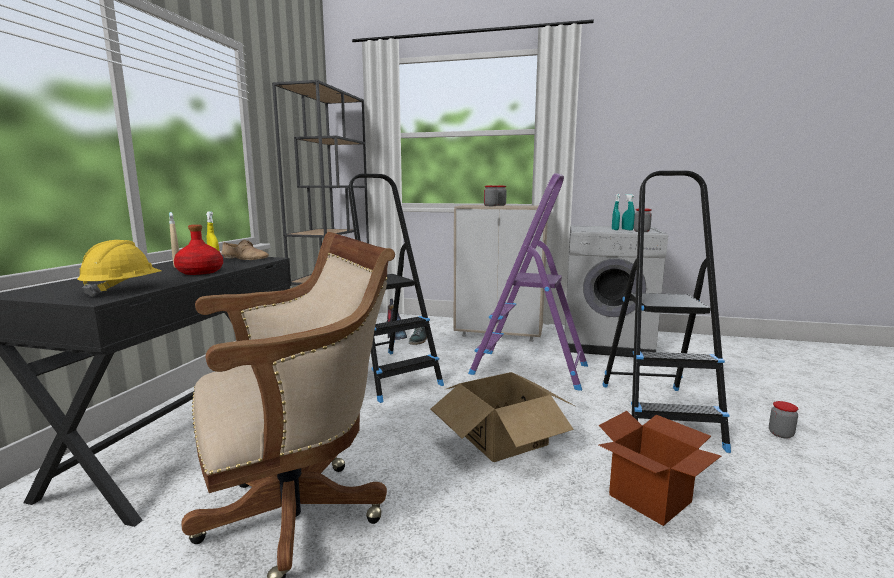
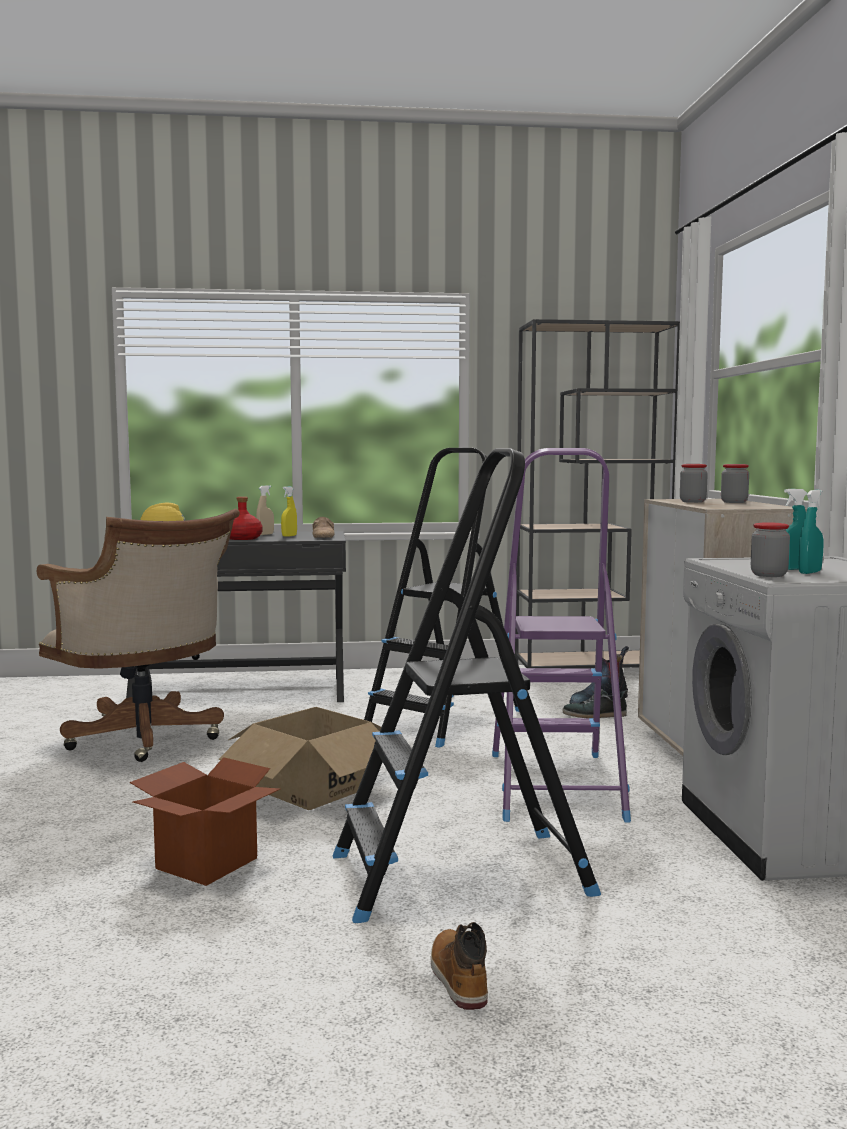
camera: 70 degrees right, 5 degrees down
(780, 434) = (458, 978): jar -> boot

